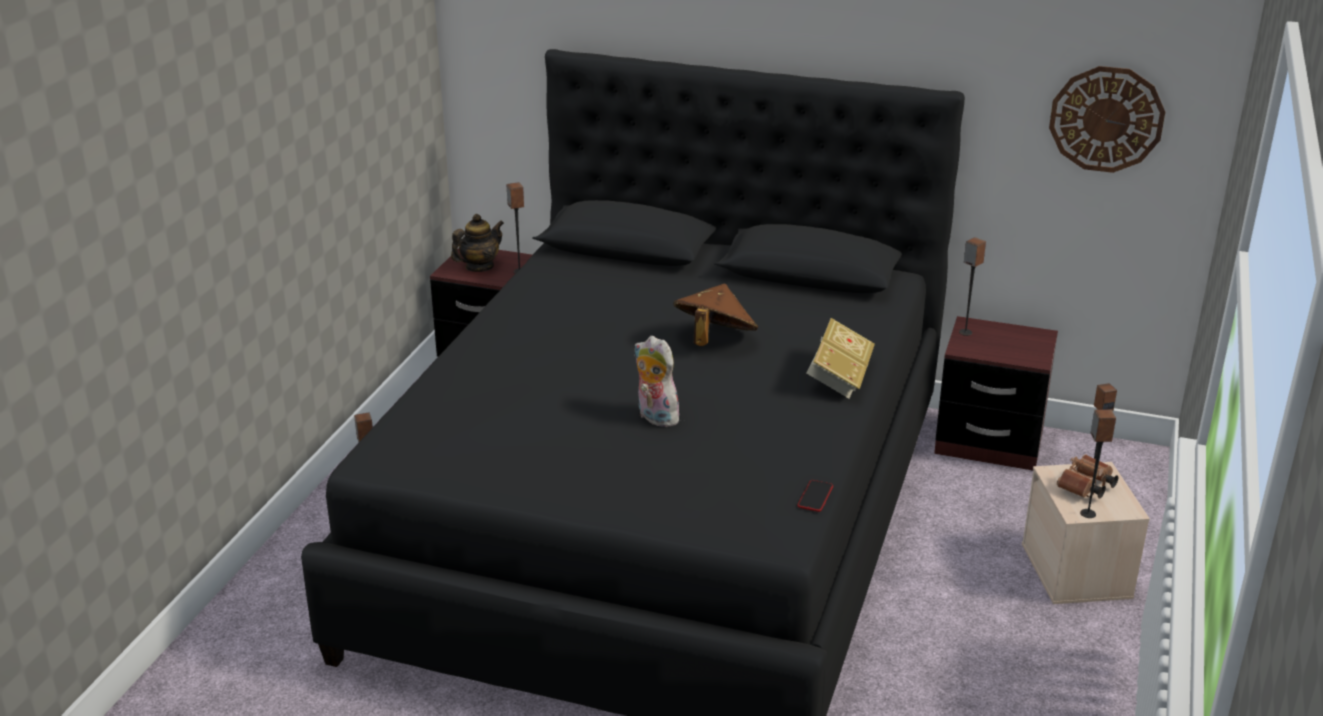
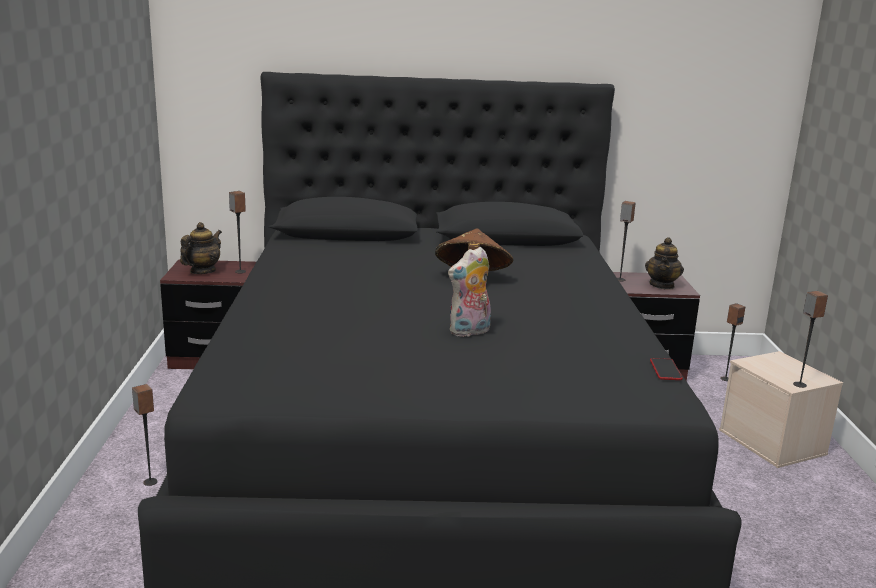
camera: 20 degrees left, 10 degrees down
(654, 417) = (469, 332): plush toy -> plush toy turned 60 degrees counterclockwise
(839, 377) = (595, 292): book -> none
(1013, 348) = (662, 285): none -> teapot
(1085, 488) = (780, 369): brown binoculars -> none
(1106, 119) = (714, 101): wall clock -> none

